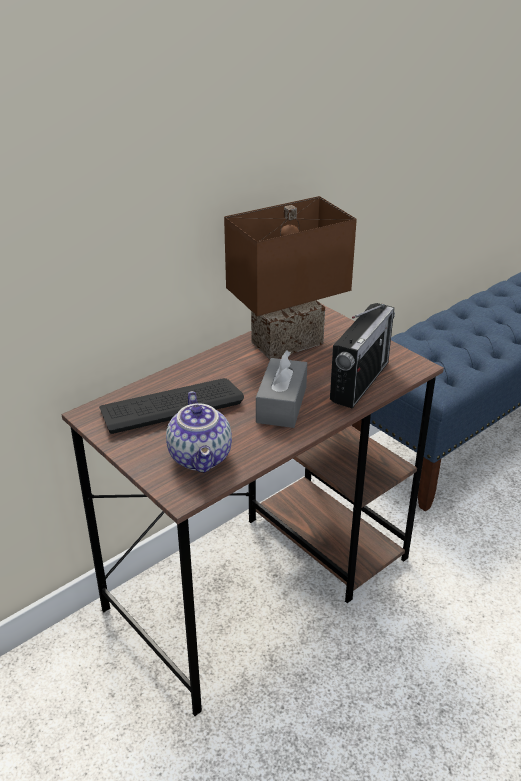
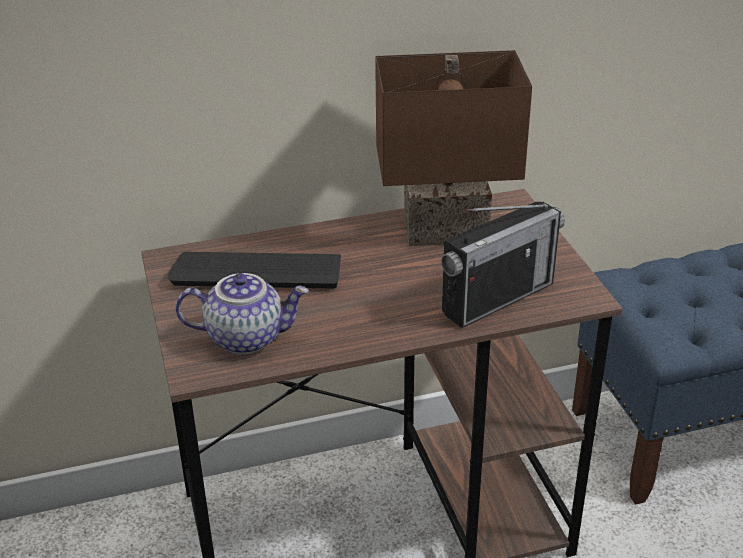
camera: 25 degrees right, 0 degrees up
(202, 457) = (246, 337): teapot -> teapot turned 105 degrees counterclockwise
(281, 404) = (381, 301): grey tissue box -> none

